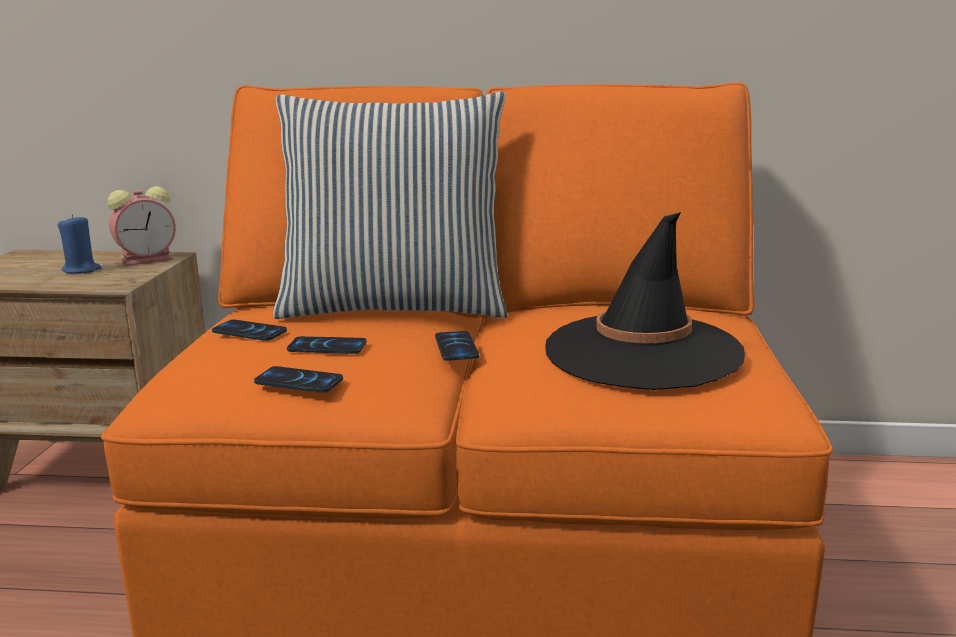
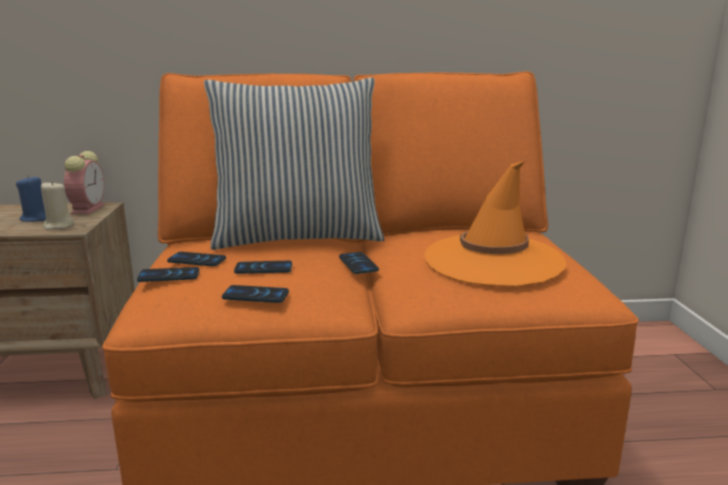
camera: 10 degrees left, 0 degrees up
(103, 280) = (58, 226): none -> beige candle
(149, 259) = (88, 209): alarm clock -> alarm clock turned 45 degrees counterclockwise
(205, 350) = (169, 276): none -> phone
(642, 352) = (493, 260): black hat -> orange hat

